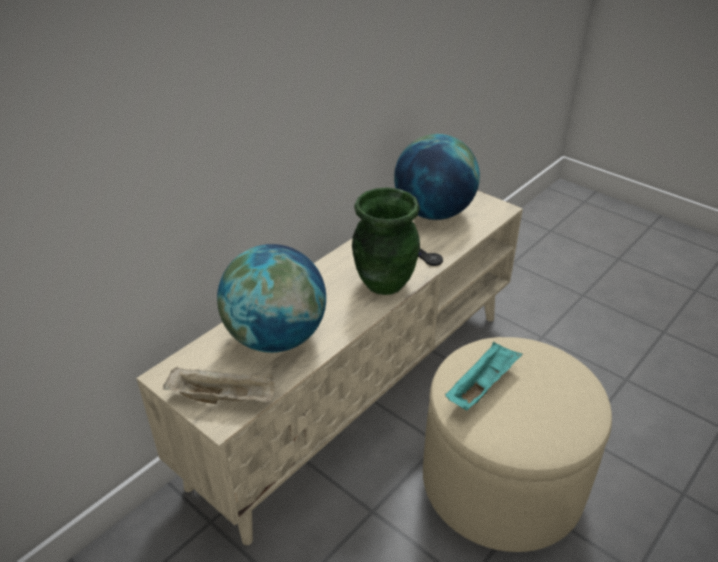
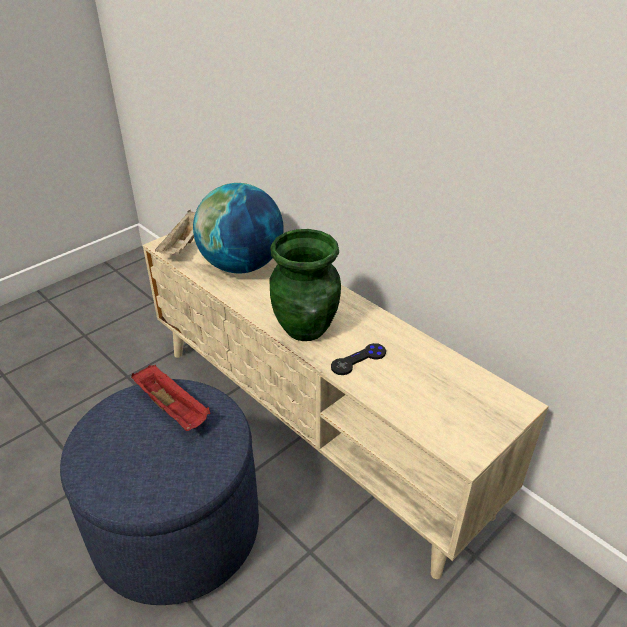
camera: 95 degrees right, 0 degrees up
(433, 213) = (446, 380): globe -> none
(482, 386) = (173, 409): turquoise tray -> red tray
(501, 482) = (177, 528): beige ottoman -> blue ottoman

